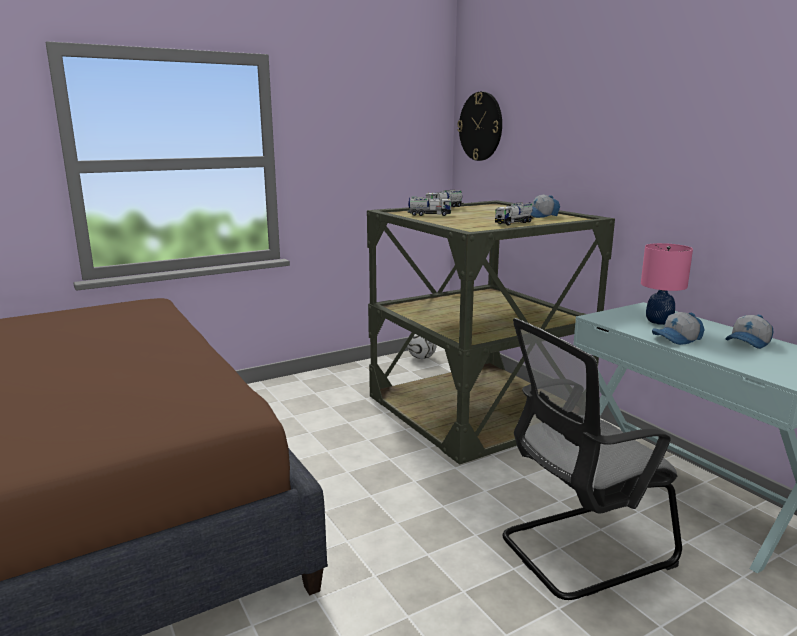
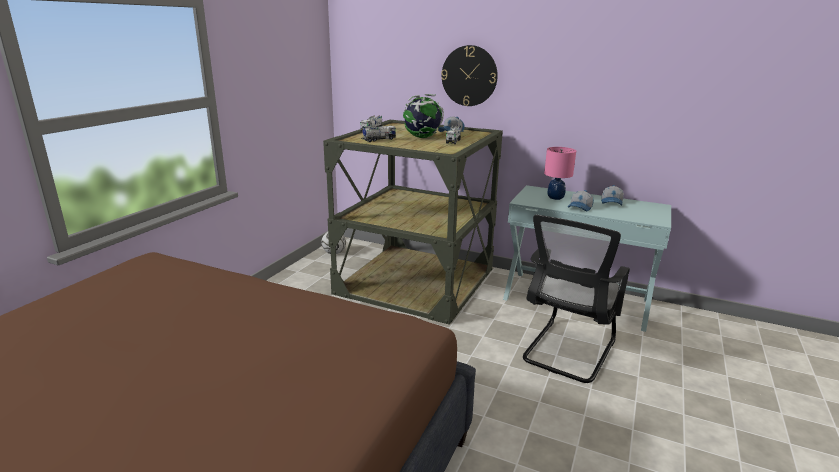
camera: 35 degrees left, 5 degrees up
(480, 126) = (363, 59): wall clock -> wall clock (469, 76)
(486, 217) = (422, 137): none -> globe

